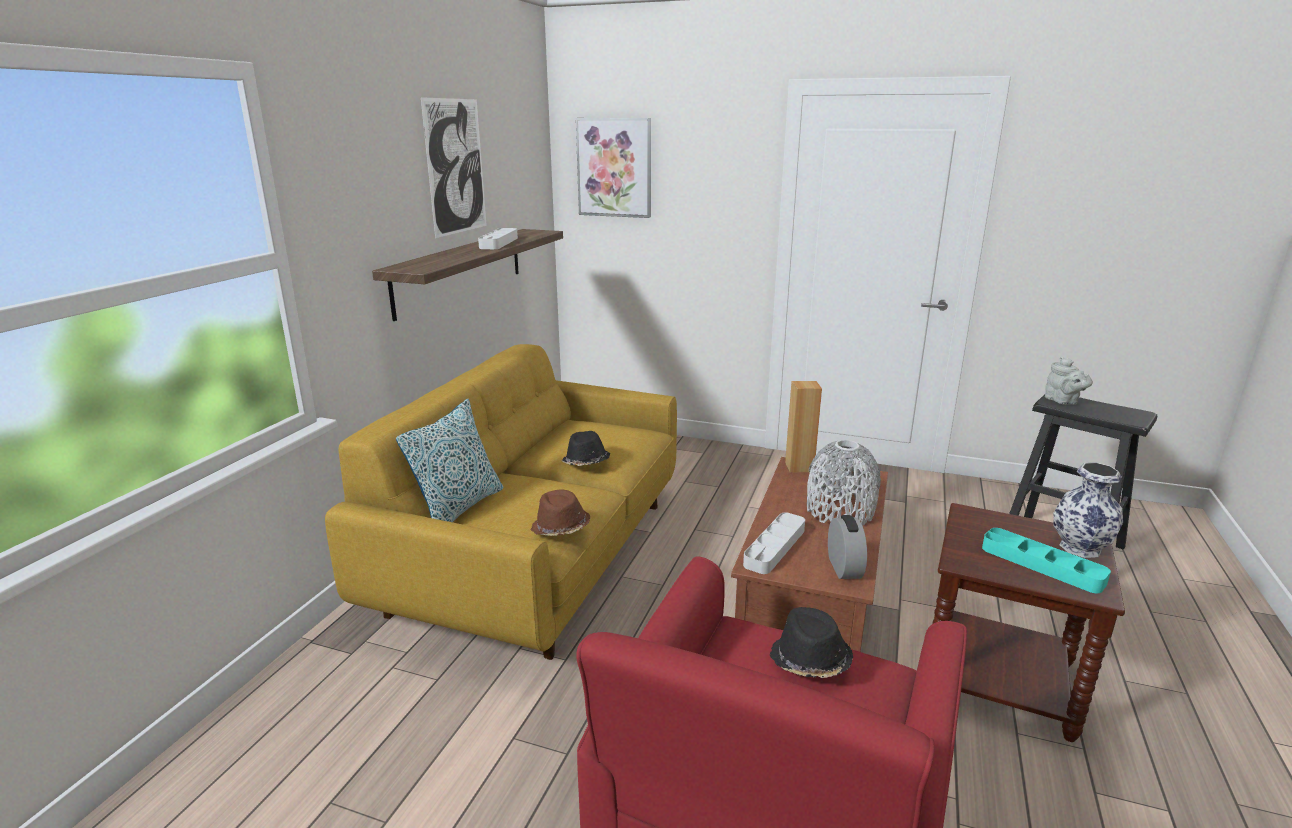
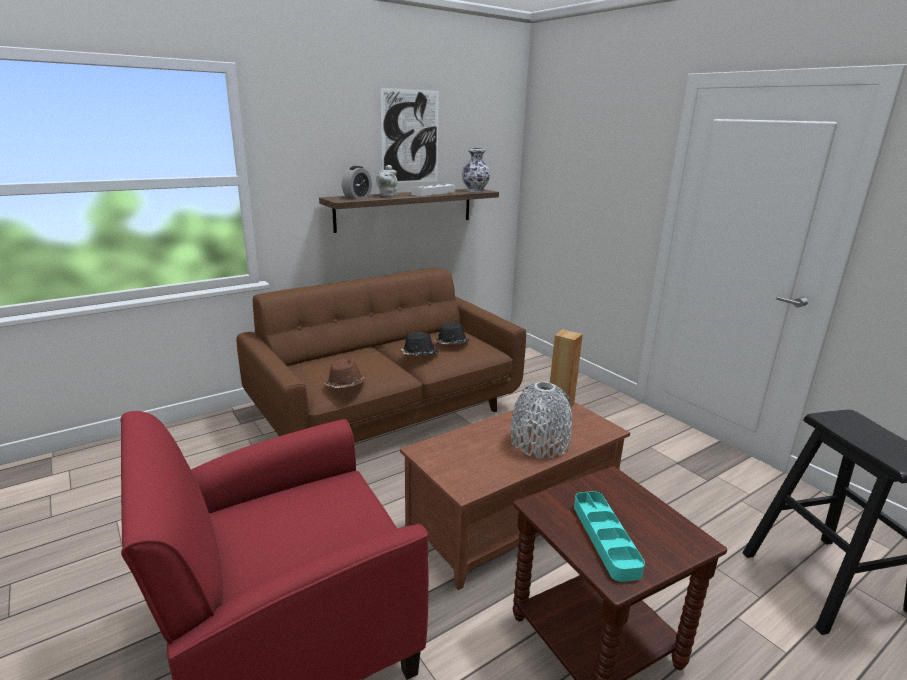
camera: 35 degrees right, 0 degrees up
(459, 508) = (317, 357): pillow -> none
(538, 555) = (388, 412): yellow sofa -> brown sofa
(614, 167) = (558, 147): picture -> none
(774, 547) = (452, 446): grey tray -> none
(809, 661) = (346, 515): black hat -> black hat (451, 344)
(844, 568) = (476, 478): alarm clock -> alarm clock (357, 197)
(1063, 401) = (845, 421): grey teapot -> grey teapot (387, 195)
(1081, 547) = (671, 544): vase -> vase (475, 191)

